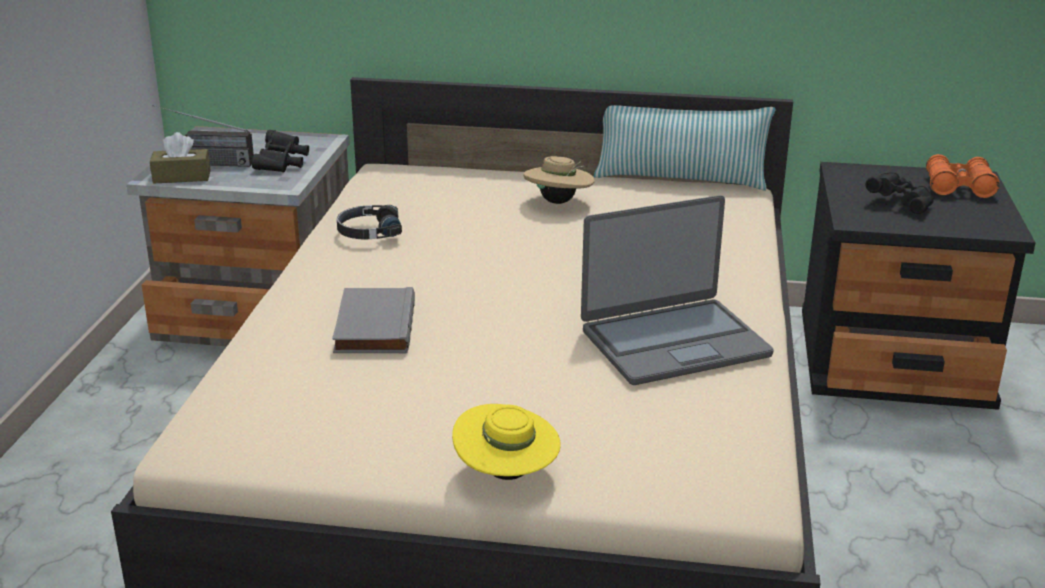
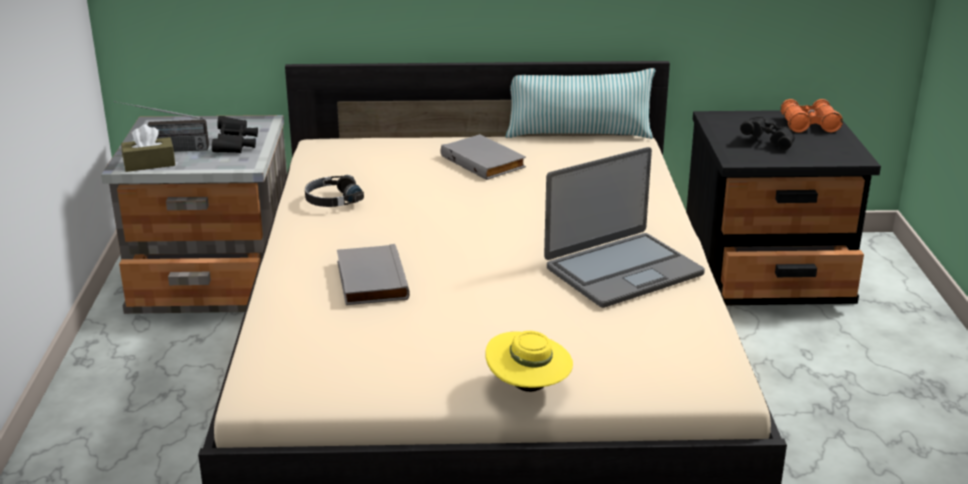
camera: 10 degrees left, 0 degrees up
(558, 202) = (484, 161): beige hat -> grey book

